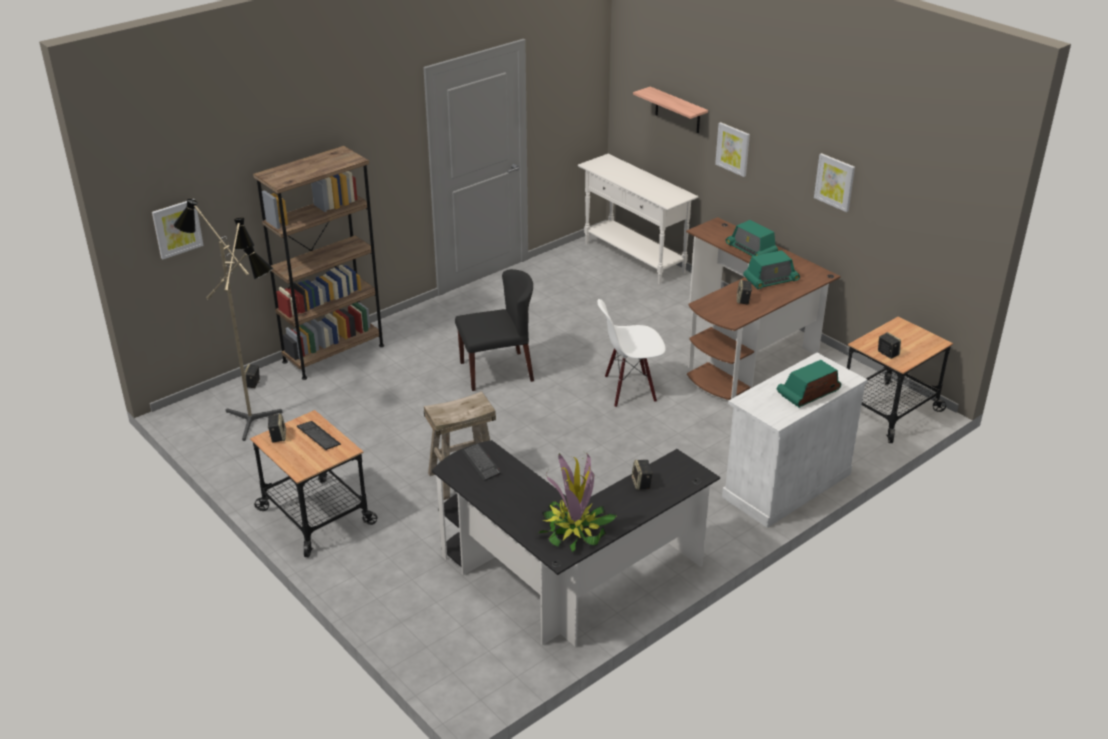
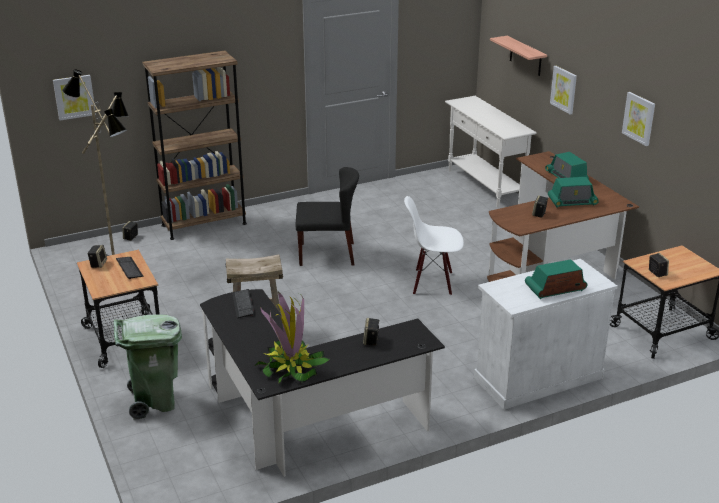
camera: 15 degrees right, 5 degrees down
(390, 587) = (155, 401): none -> green trash can

